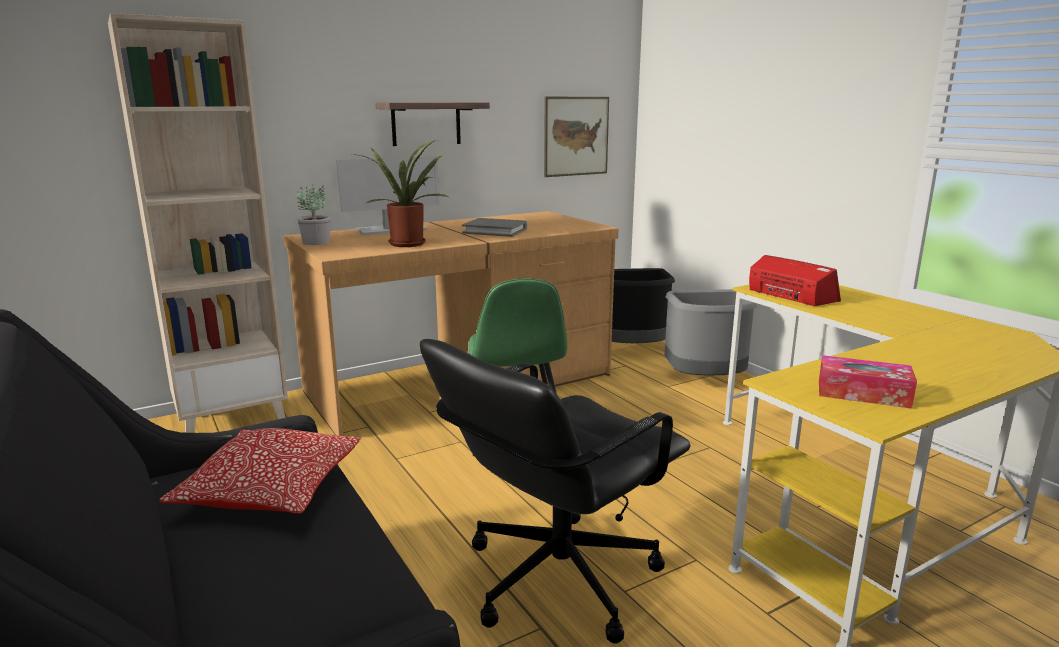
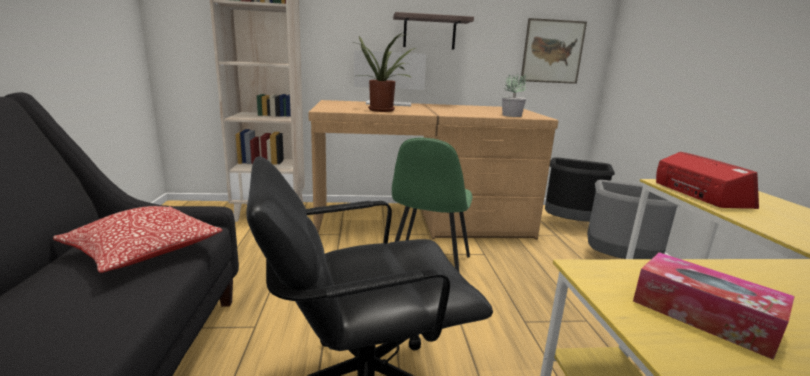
camera: 25 degrees right, 0 degrees up
(316, 242) = (330, 104): potted plant -> potted plant (512, 115)
(495, 231) = (457, 111): grey book -> none

